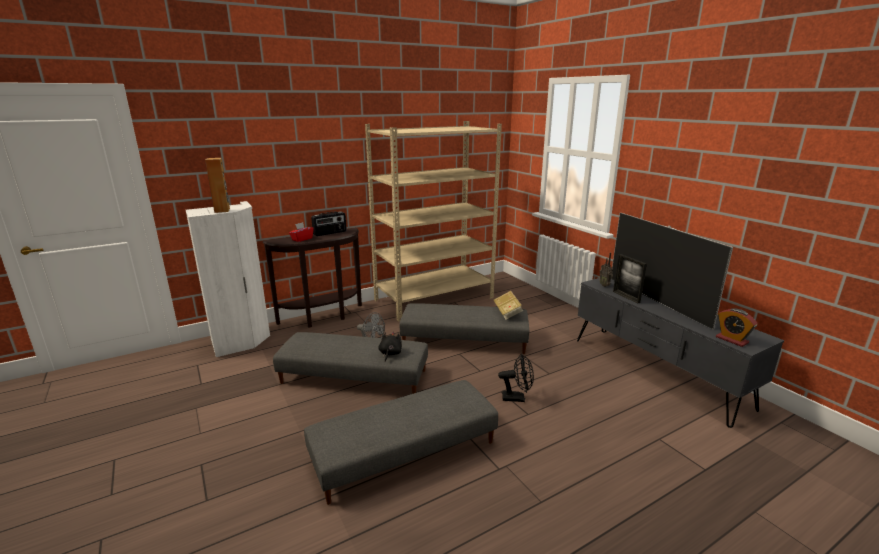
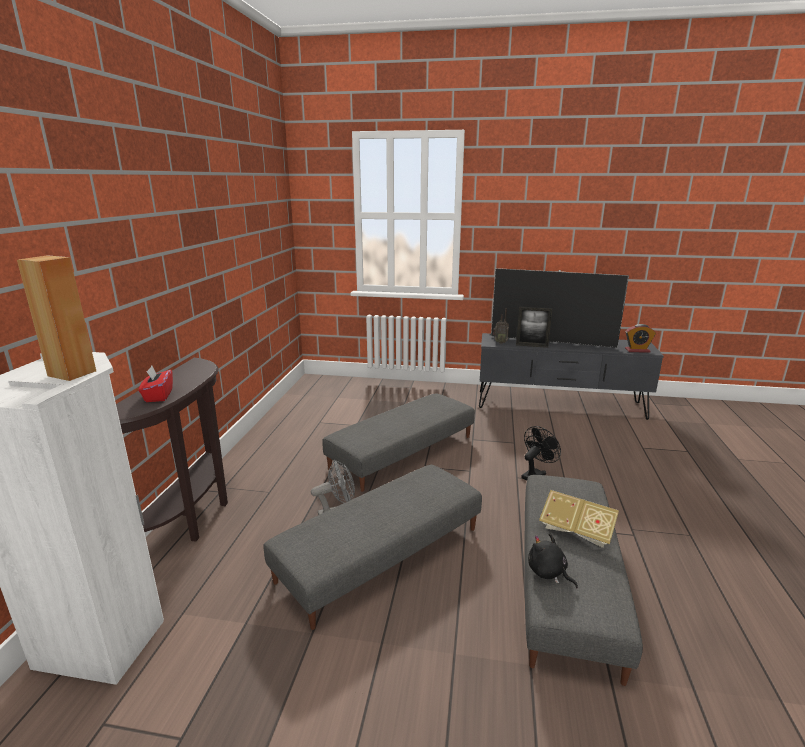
camera: 50 degrees left, 0 degrees up
(330, 233) = (178, 374): radio -> none
(390, 354) = (432, 493): black plush toy -> black plush toy (548, 573)
(434, 299) = (291, 428): beige bookcase -> none
(507, 312) = (433, 401): book -> book (576, 531)

